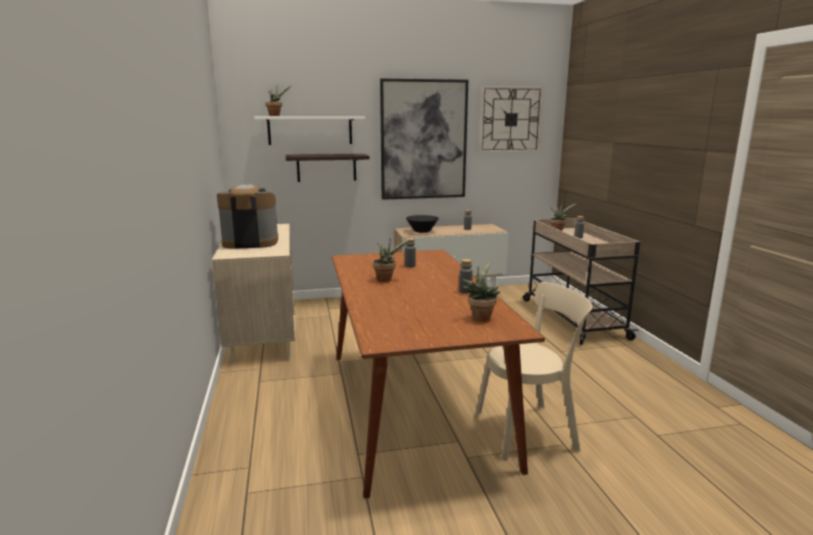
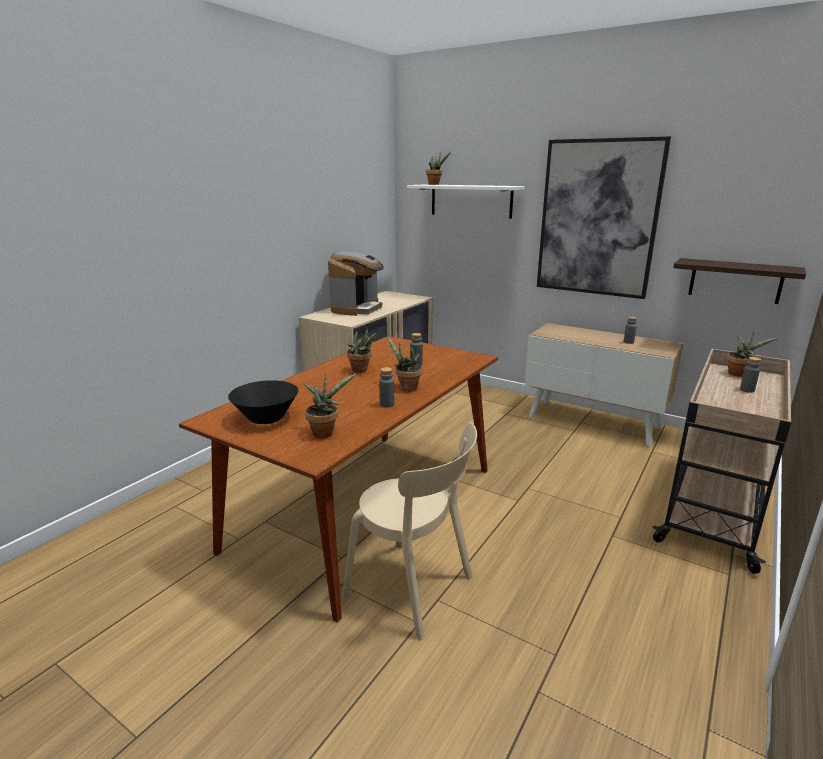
camera: 45 degrees right, 5 degrees up
(250, 242) = (357, 309): coffee machine -> coffee machine turned 75 degrees clockwise
(326, 167) = (483, 243): shelf -> shelf (735, 280)
(422, 231) = (566, 333): black bowl -> black bowl (266, 418)
(447, 280) = (406, 387): none -> potted plant
(510, 119) = (737, 195): wall clock -> none

